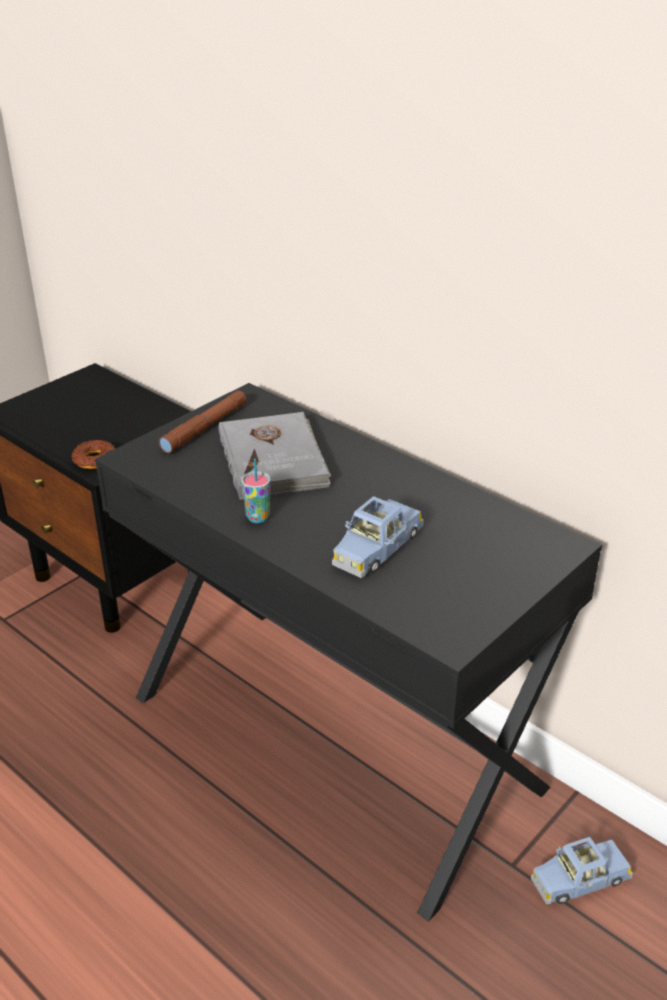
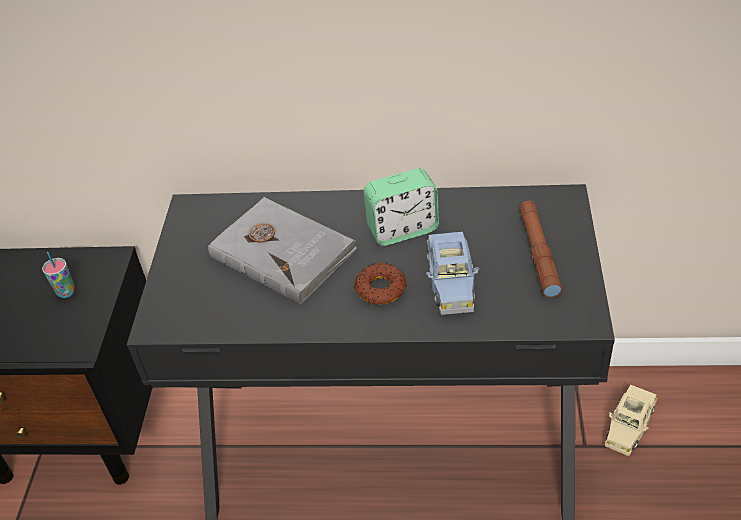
camera: 35 degrees left, 10 degrees up
(94, 459) = (61, 343): donut -> donut (380, 289)
(204, 428) = (189, 258): brown flashlight -> brown flashlight (538, 253)
(257, 517) = (334, 311): cup -> cup (66, 292)
(387, 492) = (403, 229): none -> alarm clock
(579, 879) = (629, 425): blue toy car -> beige toy car

